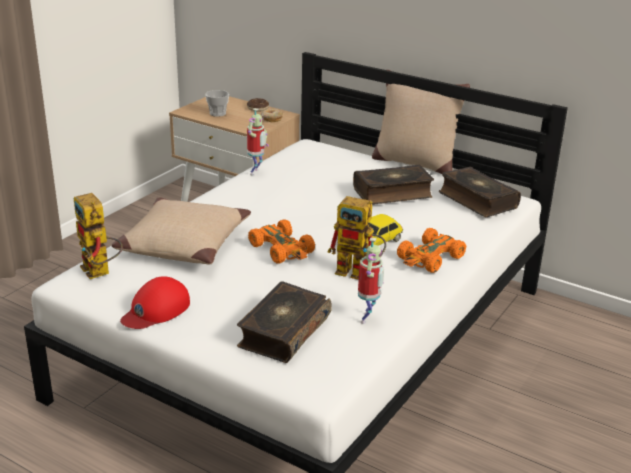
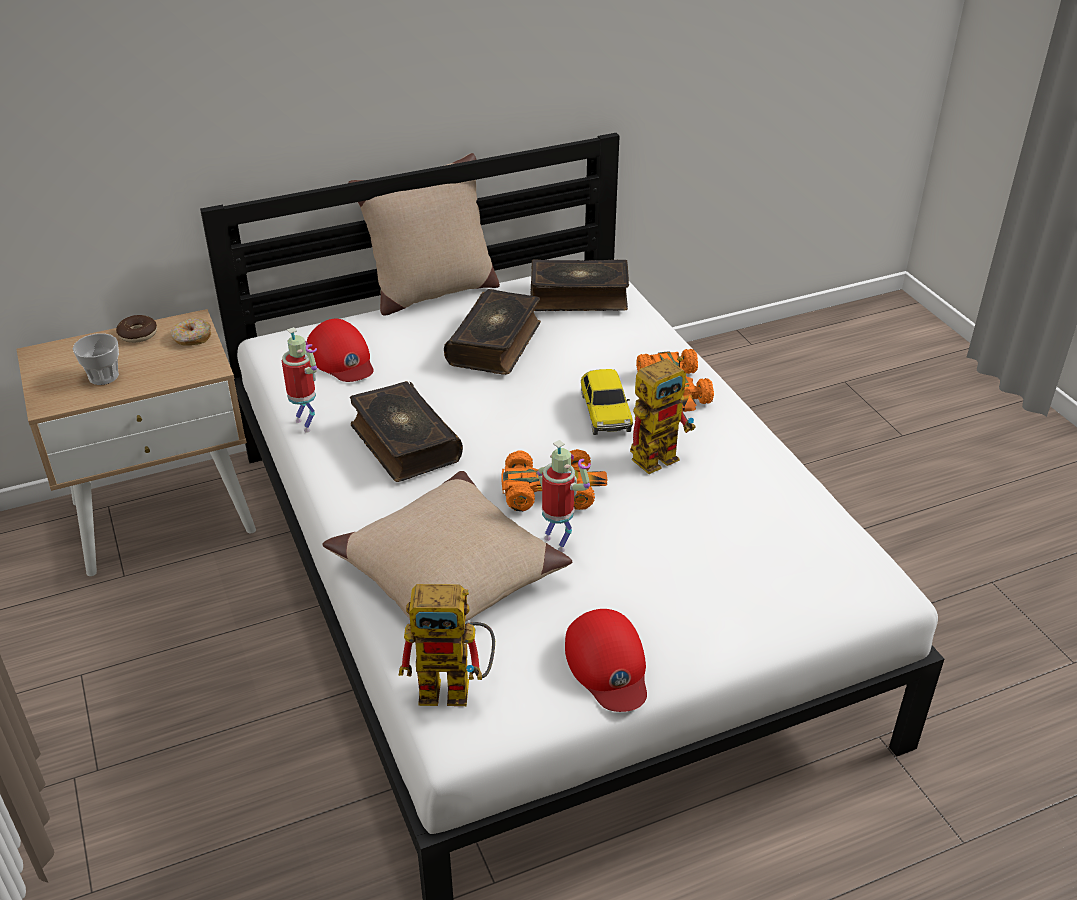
camera: 55 degrees left, 10 degrees up
(283, 332) = (746, 570): book -> book (403, 443)
(320, 162) = (342, 358): none -> red cap
(368, 319) = (766, 492): toy robot -> toy robot (558, 542)

